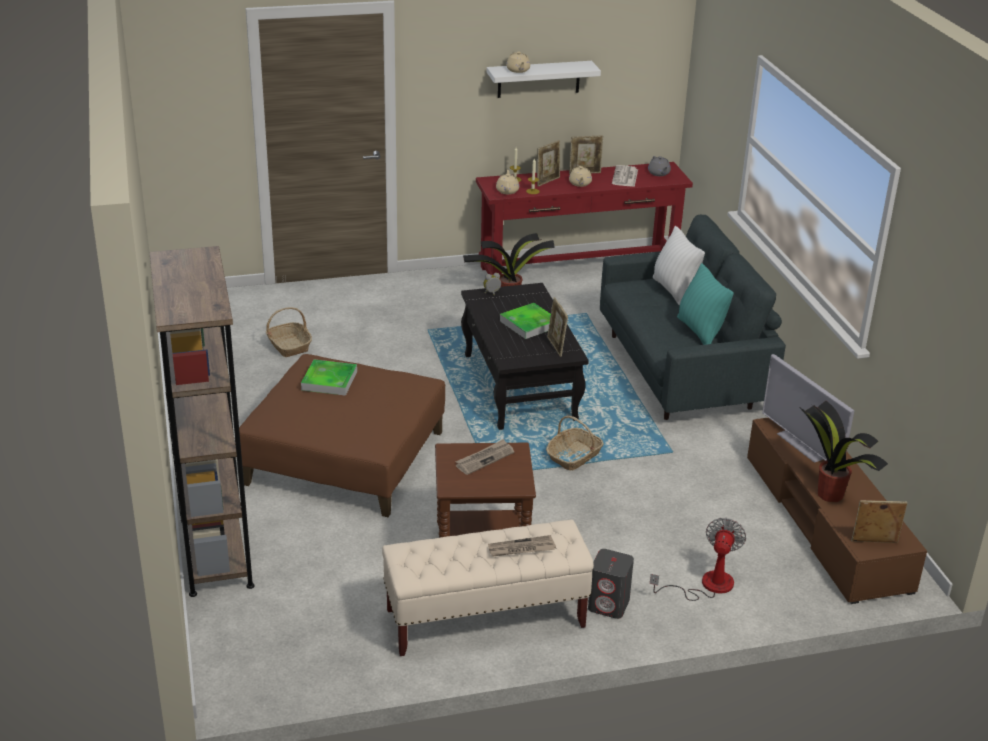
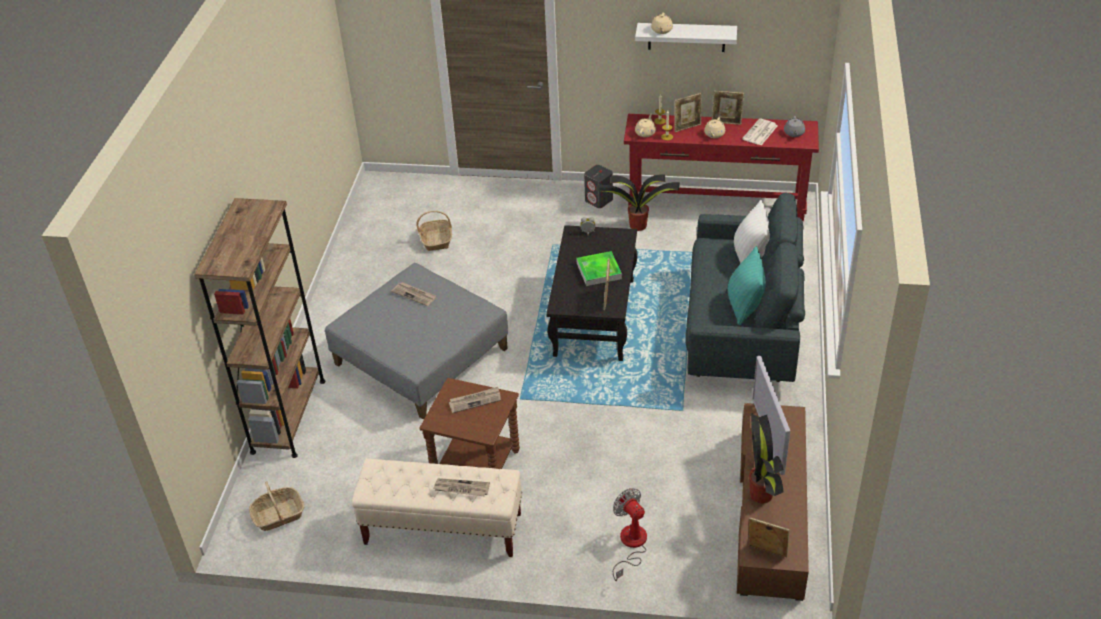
camera: 25 degrees right, 10 degrees up
(329, 381) = (414, 295): tray -> newspaper
(345, 457) = (421, 356): brown ottoman -> grey ottoman
(574, 456) = (598, 396): basket -> basket (278, 515)
(609, 605) = (543, 542): grey speaker -> grey speaker (599, 200)
(706, 585) = (630, 545): fan -> fan turned 75 degrees counterclockwise

